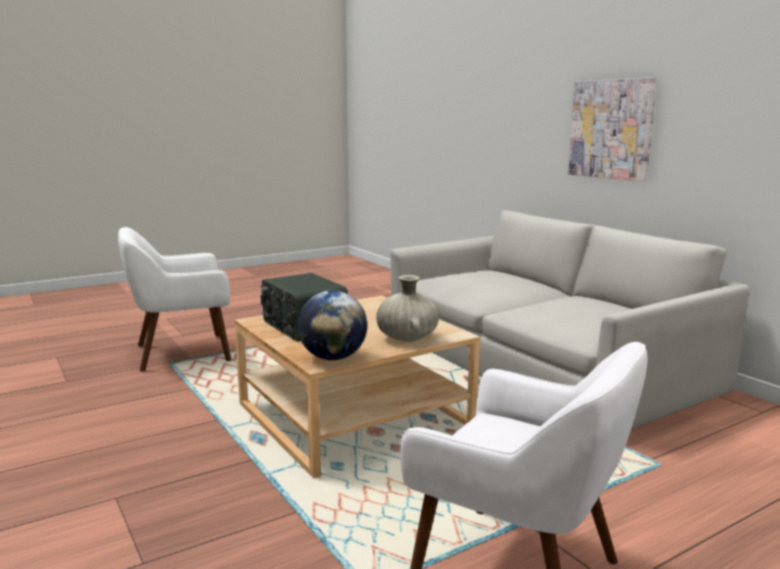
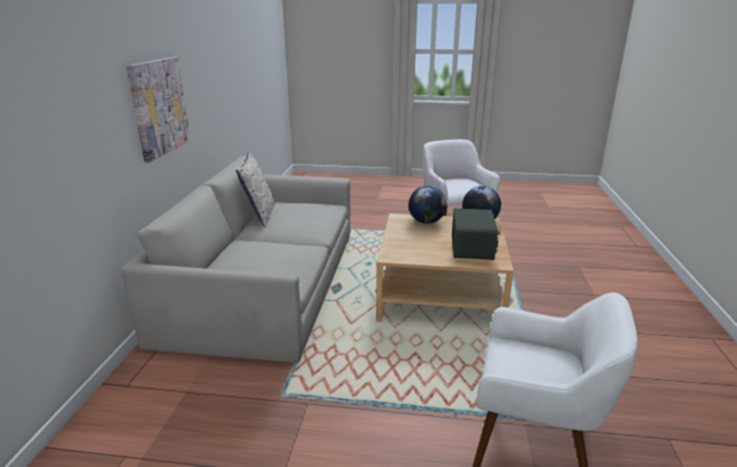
camera: 140 degrees left, 10 degrees up
(407, 338) = (426, 222): beige vase -> globe
(606, 301) = (259, 215): none -> pillow

